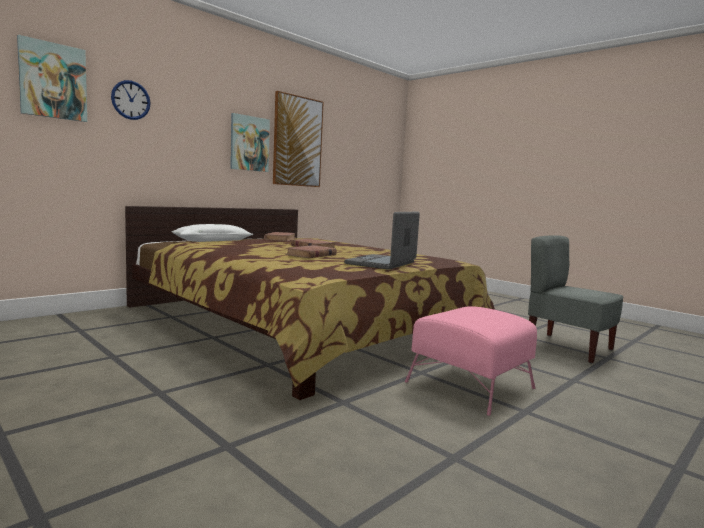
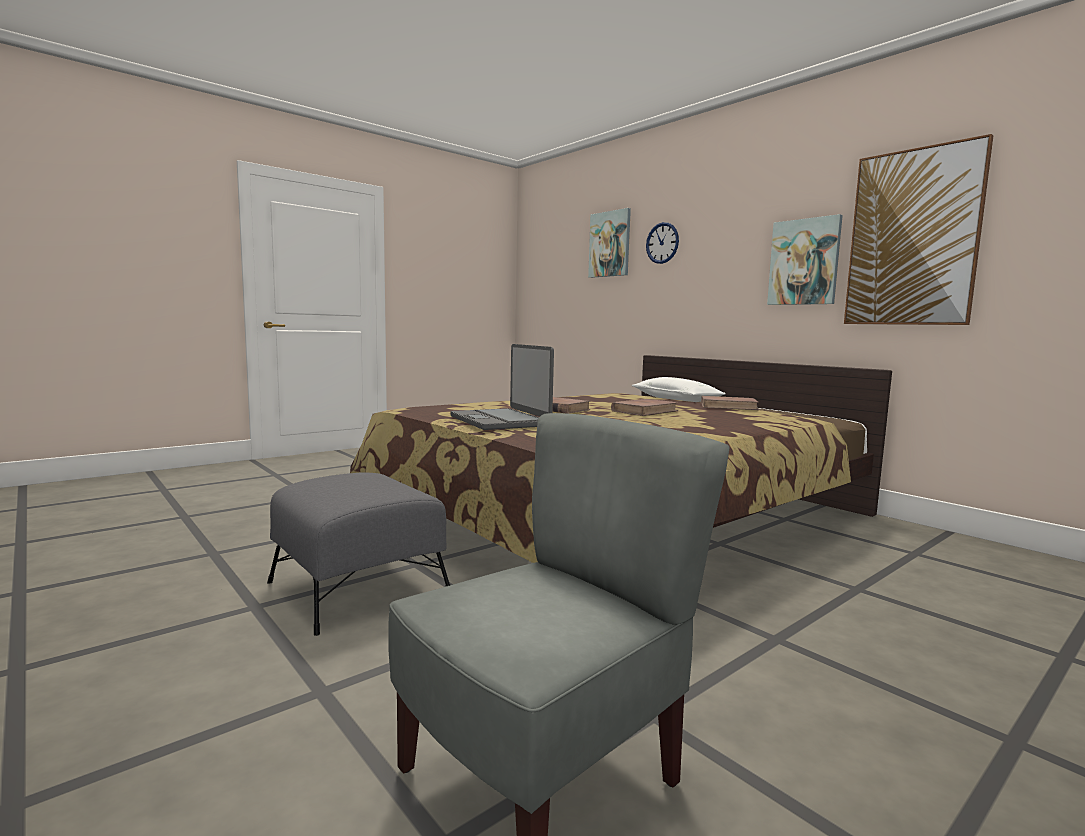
camera: 95 degrees right, 0 degrees up
(382, 263) = (500, 421): laptop -> laptop turned 150 degrees counterclockwise
(471, 385) = (358, 588): pink ottoman -> grey ottoman

